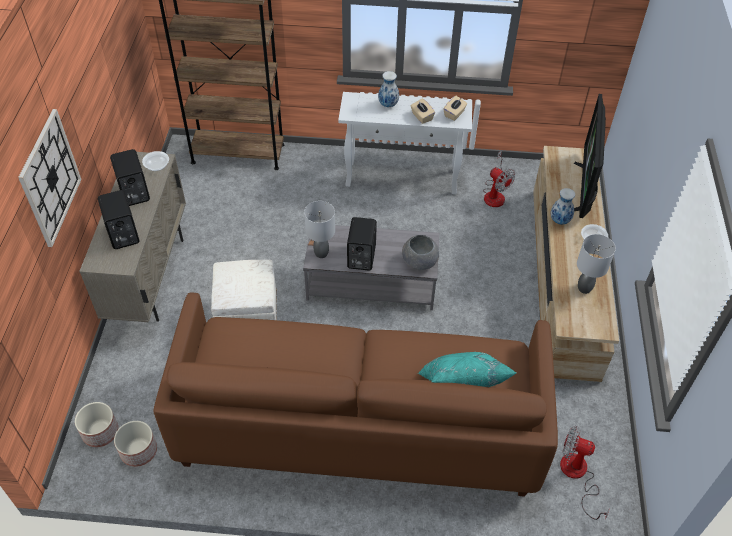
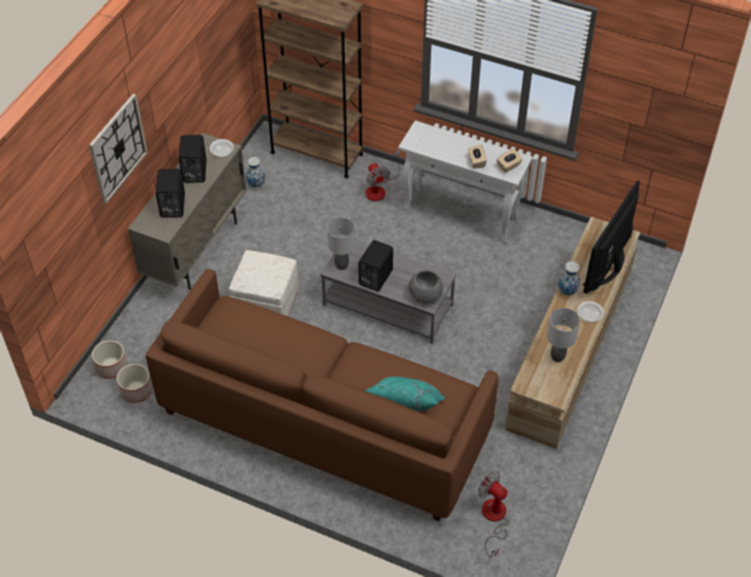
camera: 20 degrees right, 0 degrees up
(388, 104) = (451, 143): vase -> vase (256, 184)
(495, 194) = (543, 252): fan -> fan (379, 189)

